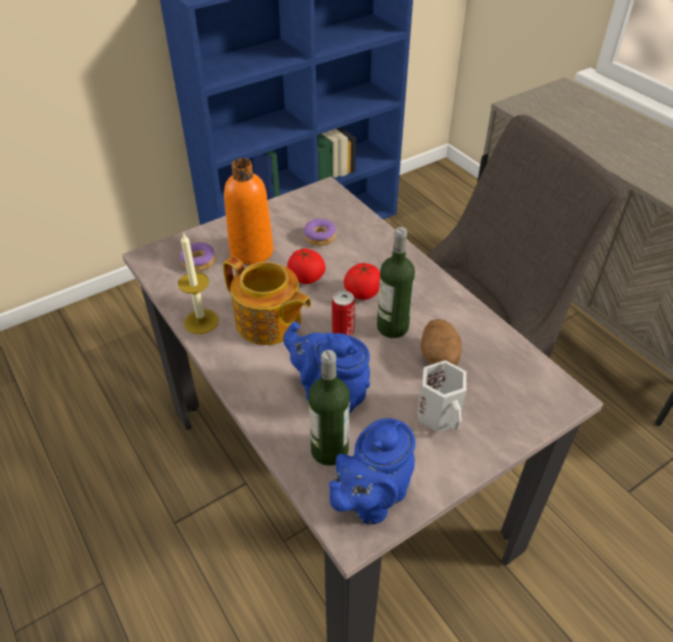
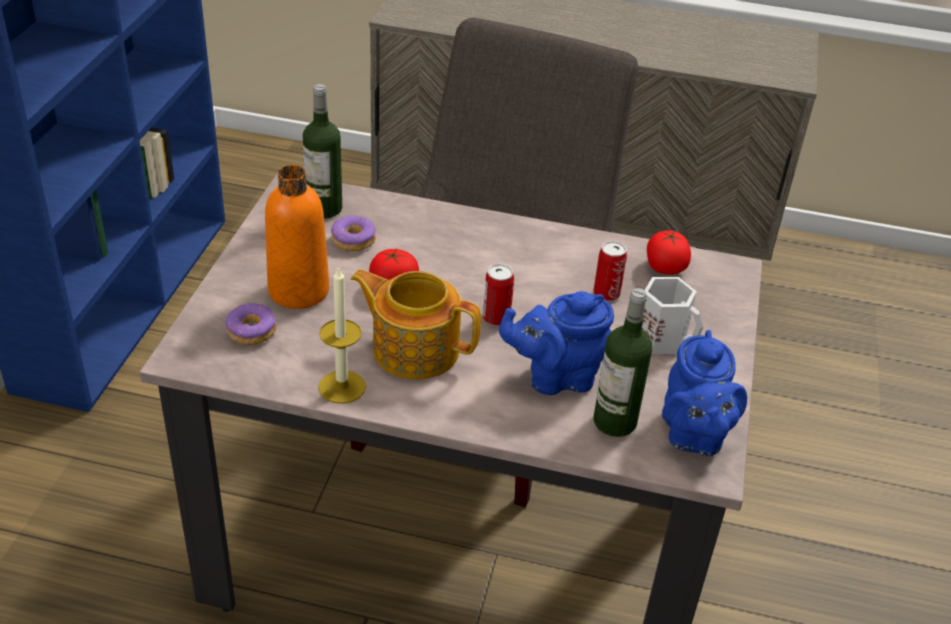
camera: 45 degrees left, 5 degrees down
(269, 322) = (414, 348): teapot -> teapot turned 150 degrees counterclockwise
(362, 293) = (467, 272): tomato -> tomato (665, 268)
(392, 327) = (534, 289): bottle -> bottle (324, 208)
(439, 358) = (606, 294): potato -> can

